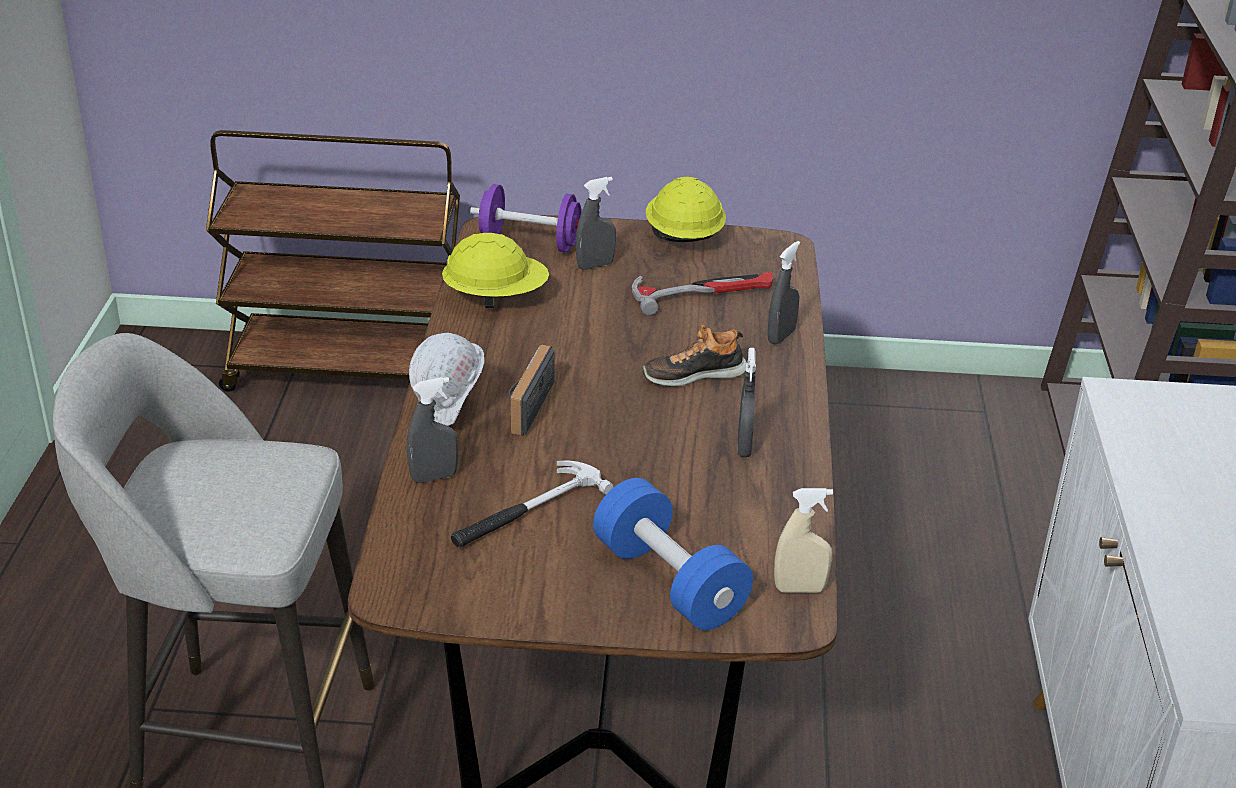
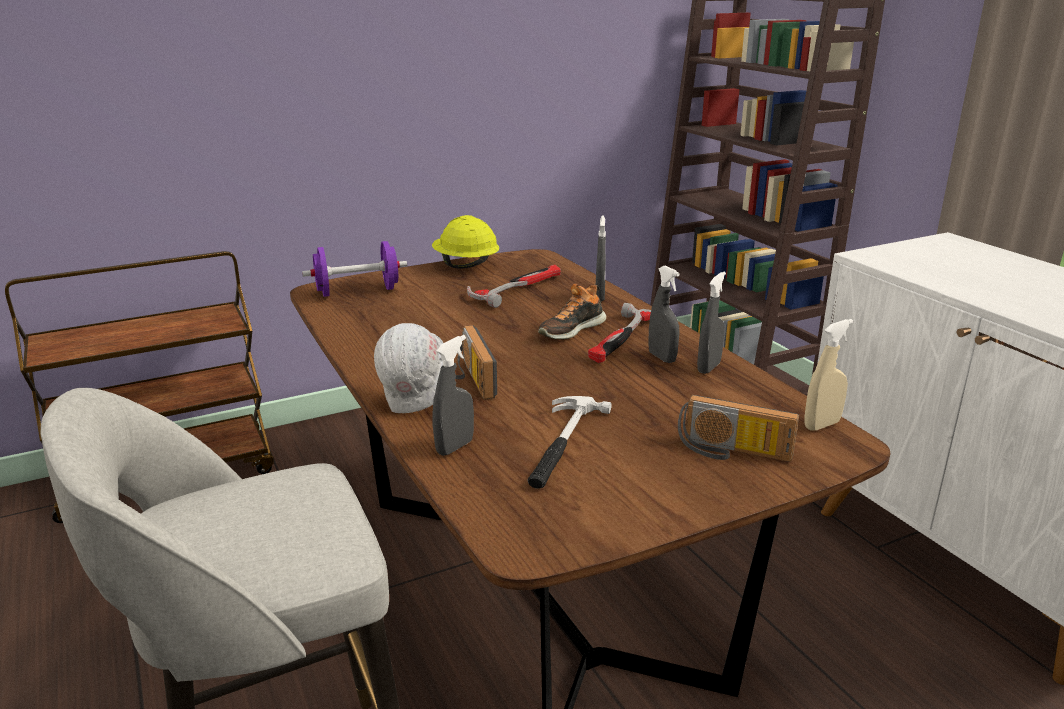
camera: 30 degrees left, 10 degrees down
(496, 298) = (367, 325): yellow hard hat -> none
(595, 265) = (422, 292): grey spray bottle -> grey spray bottle (708, 367)
(669, 581) = (732, 452): blue dumbbell -> radio
(733, 410) = (625, 340): none -> hammer

